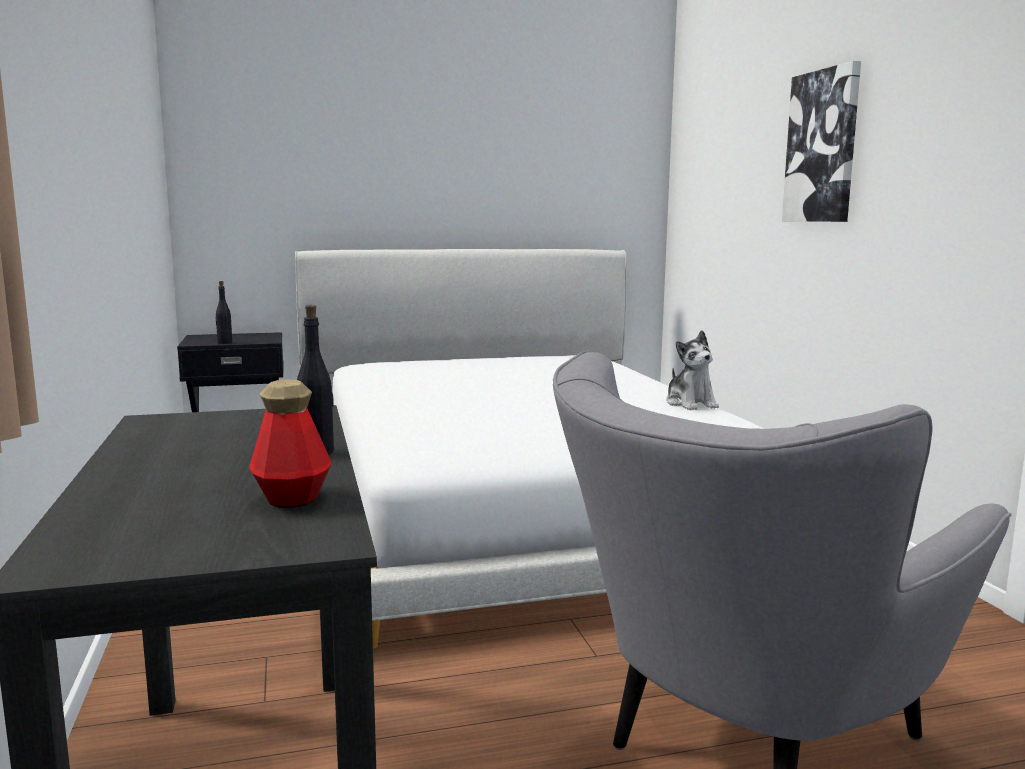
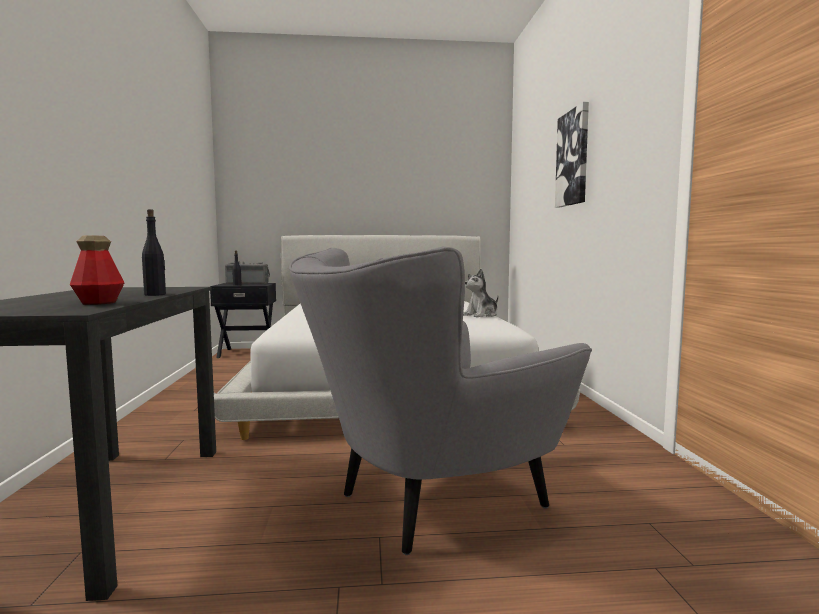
camera: 10 degrees right, 5 degrees down
(236, 336) = (248, 283): none -> radio
(690, 404) = (481, 315): plush toy -> plush toy turned 60 degrees clockwise

